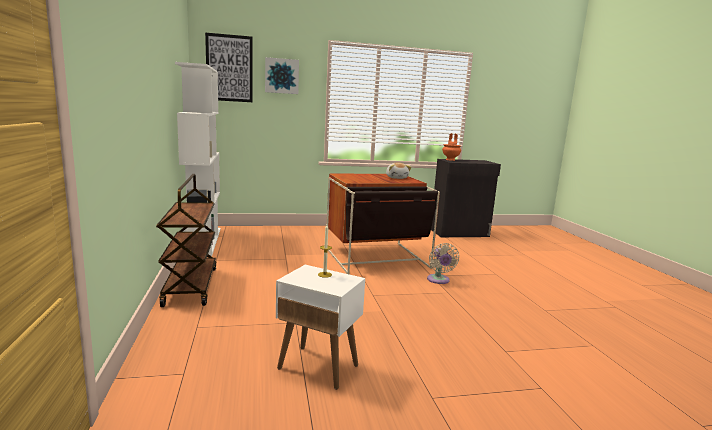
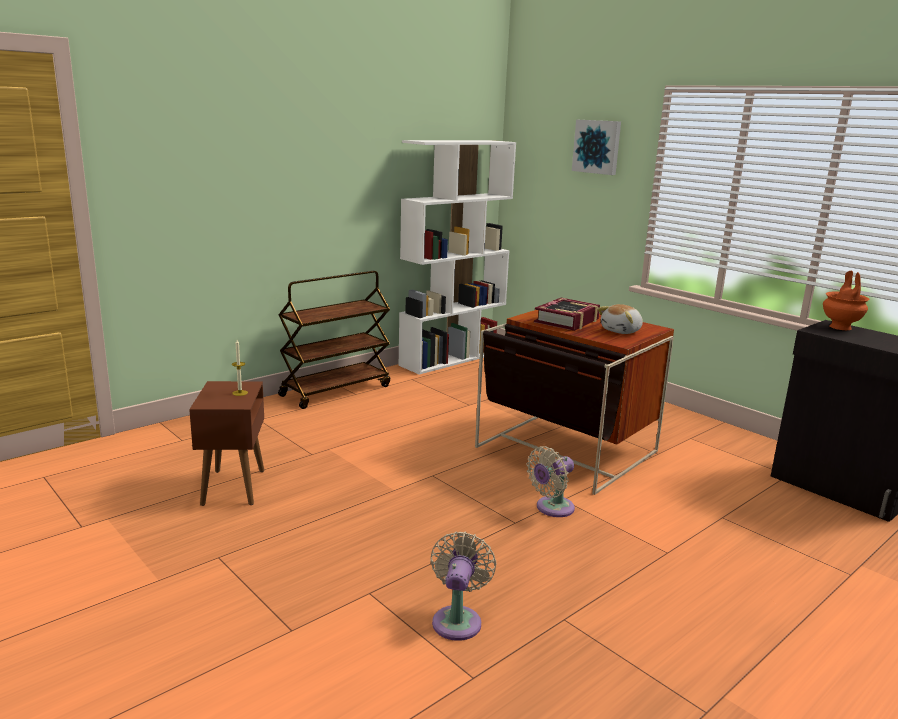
camera: 60 degrees right, 5 degrees up
(229, 68) = (540, 136): picture -> none
(319, 367) = (233, 487): white side table -> brown side table
(367, 179) = (567, 321): none -> book
(540, 334) = (458, 619): none -> beige fan

